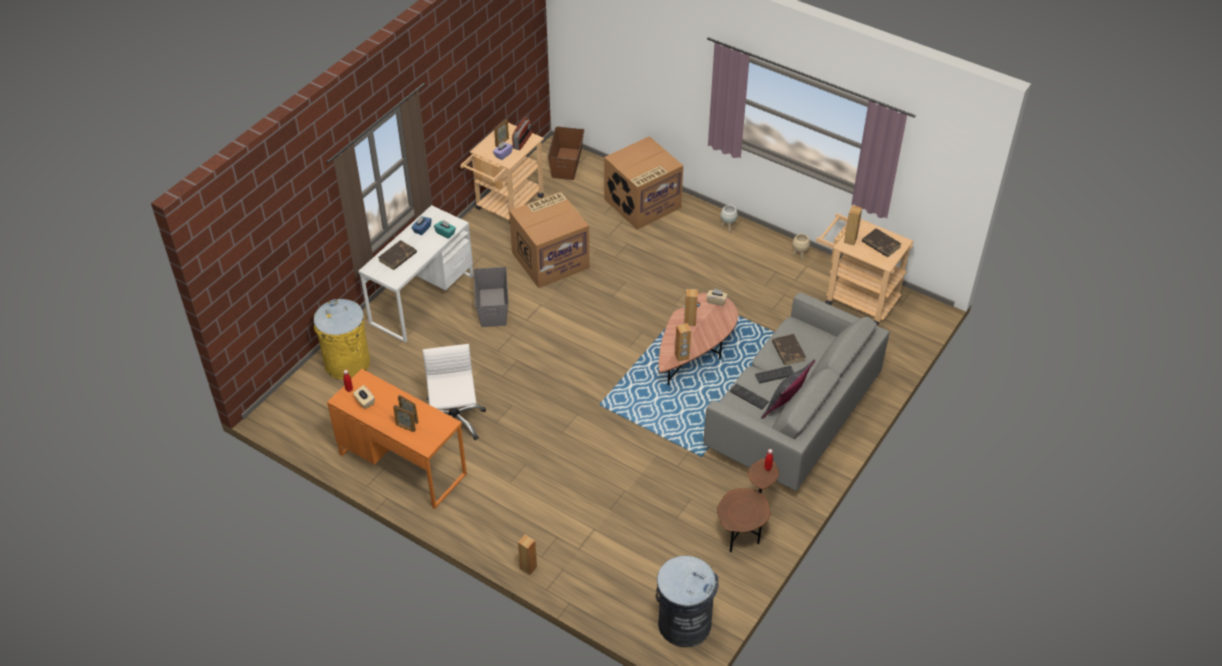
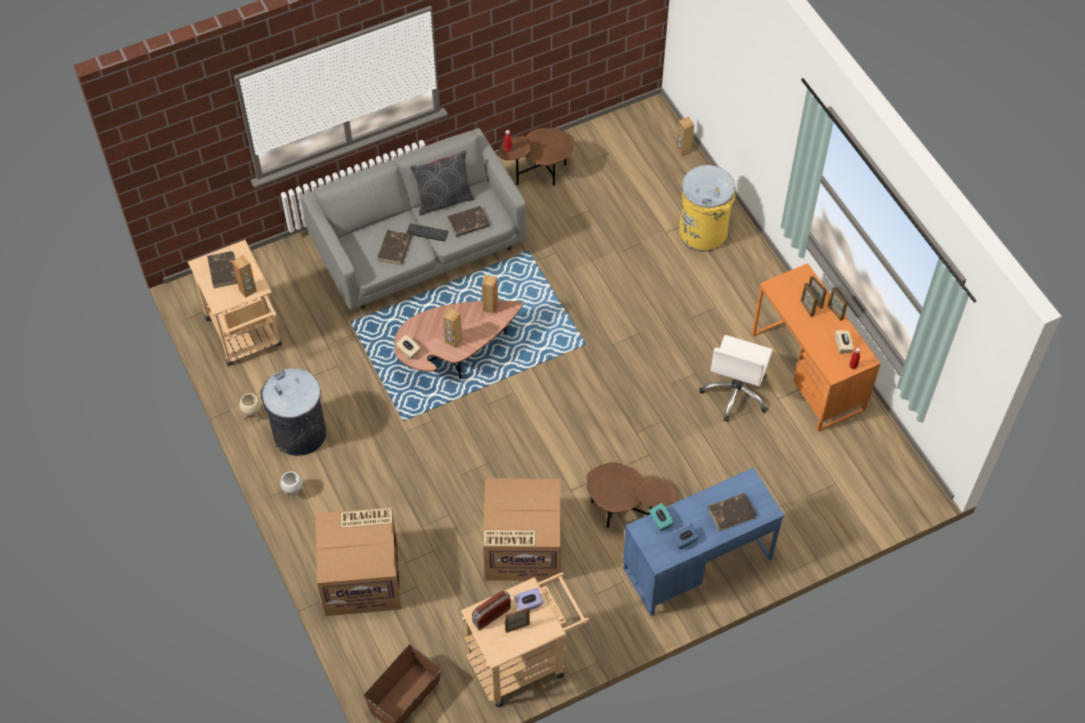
camera: 150 degrees left, 10 degrees up
(347, 363) = (817, 516): yellow trash can -> yellow trash can (703, 232)
(383, 425) = (835, 312): none -> picture frame
(422, 299) = (697, 563): white desk -> blue desk
(493, 307) = (624, 513): grey storage box -> brown side table
(528, 567) = (741, 227): brown speaker -> brown speaker (683, 150)
(684, 623) = (641, 131): grey trash can -> grey trash can (299, 434)
(749, 396) = (468, 223): keyboard -> brown book

